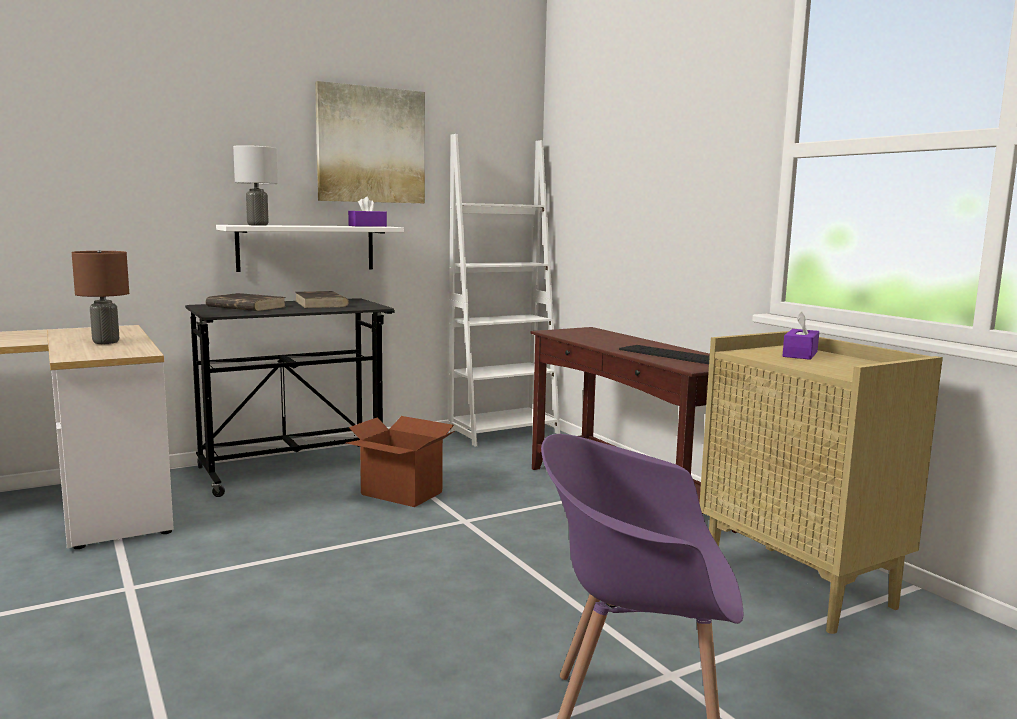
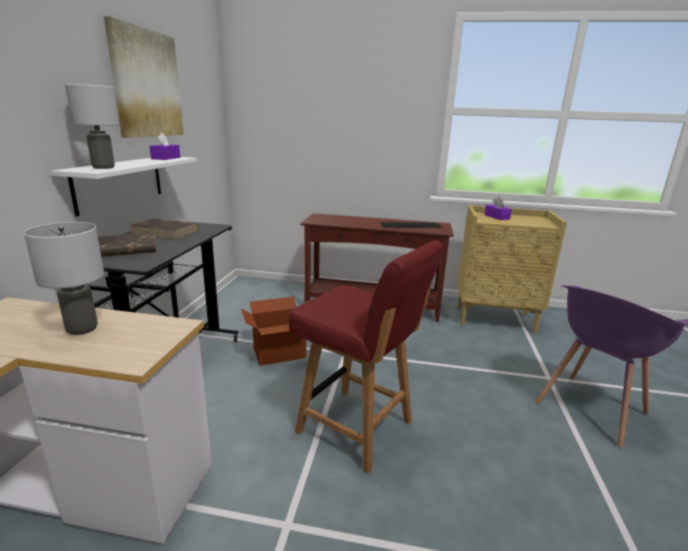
camera: 50 degrees left, 10 degrees up
(104, 342) = (80, 330): brown table lamp -> white table lamp
(313, 573) = (357, 428): none -> red chair
(503, 432) = (240, 290): white bookcase -> none

